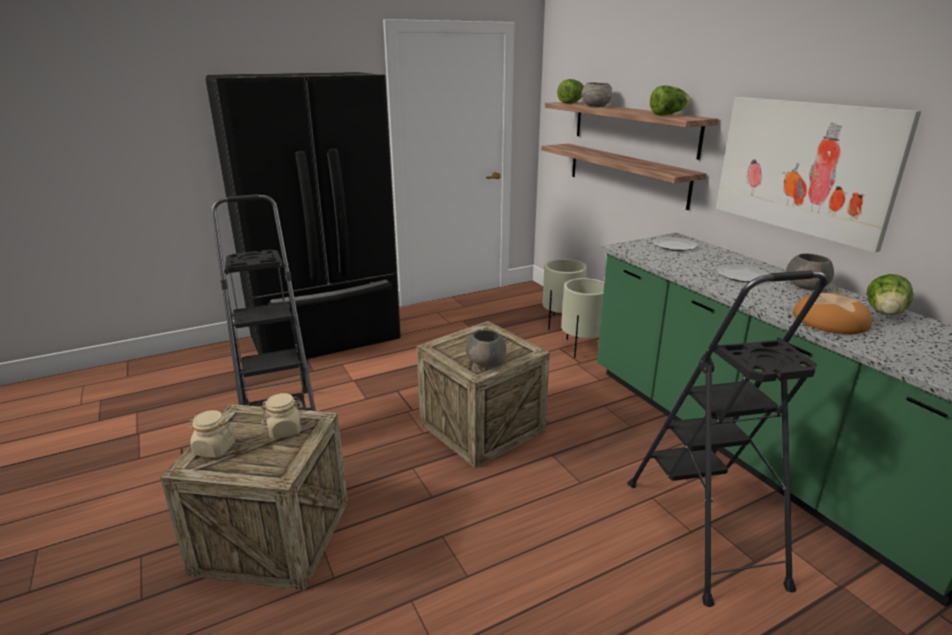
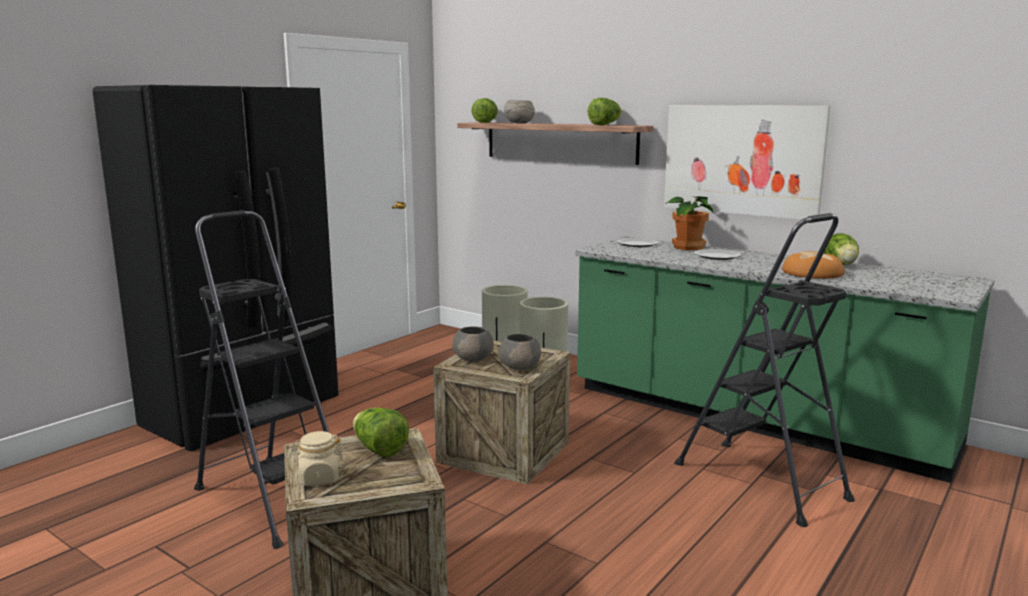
camera: 25 degrees left, 10 degrees down
(285, 430) = (379, 450): beige jar -> lettuce
(626, 174) = (556, 188): shelf -> none
(723, 258) = (687, 247): none -> potted plant
(806, 287) = (771, 257): grey bowl -> grey bowl (473, 359)

